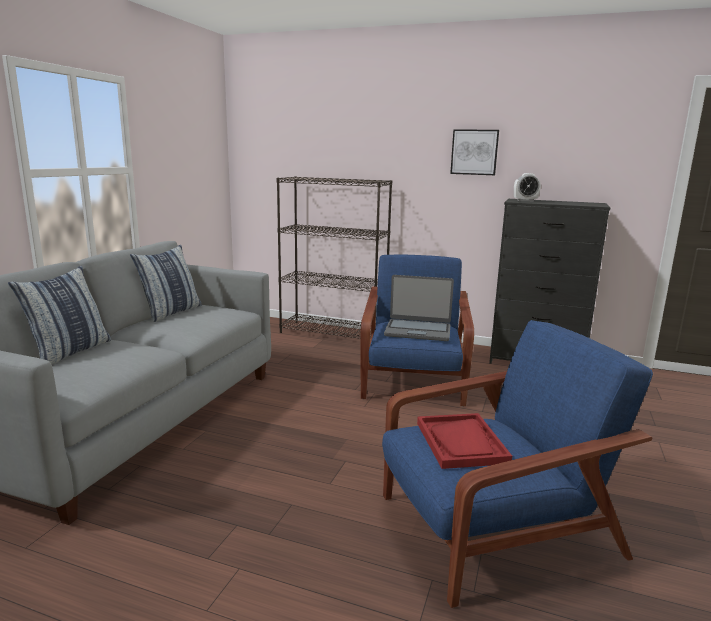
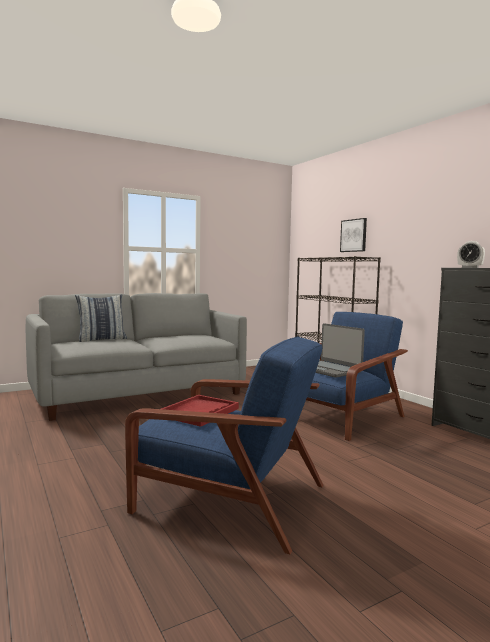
camera: 40 degrees right, 10 degrees down
(171, 312) = (183, 335): pillow -> none
(474, 152) = (443, 228): picture -> picture (354, 235)

